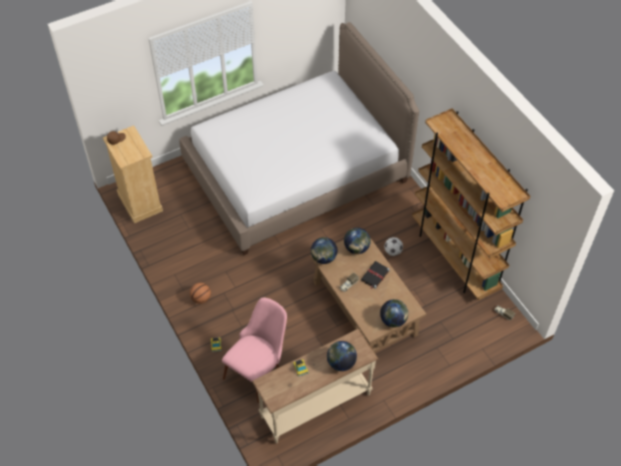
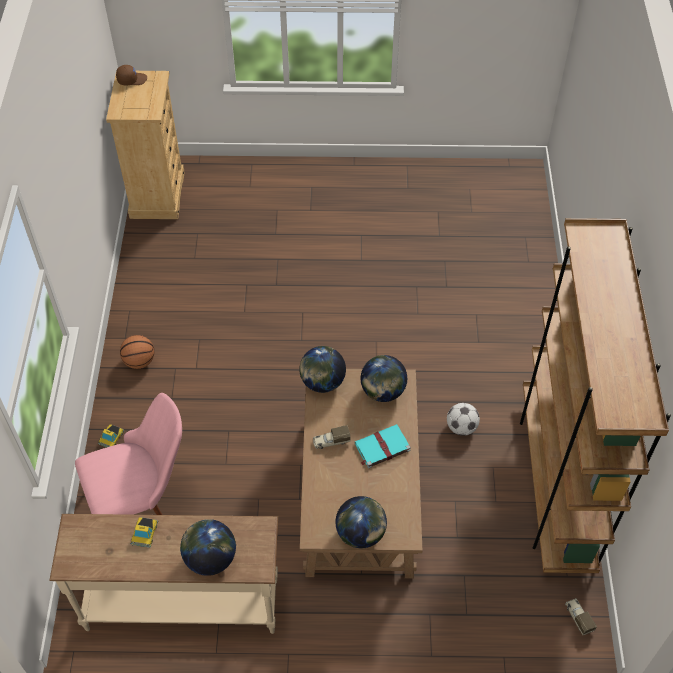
camera: 30 degrees right, 0 degrees up
(296, 172) = (396, 246): bed -> none
(374, 276) = (381, 447): black book -> turquoise book

